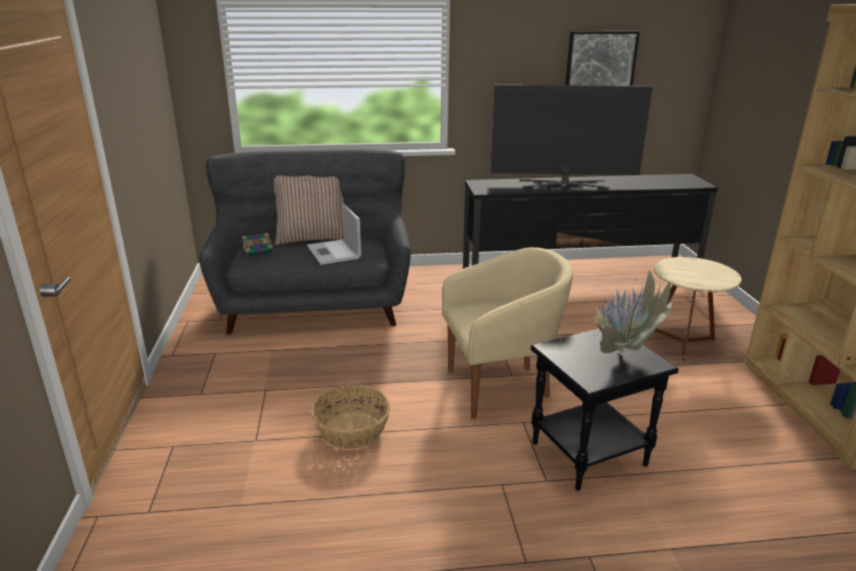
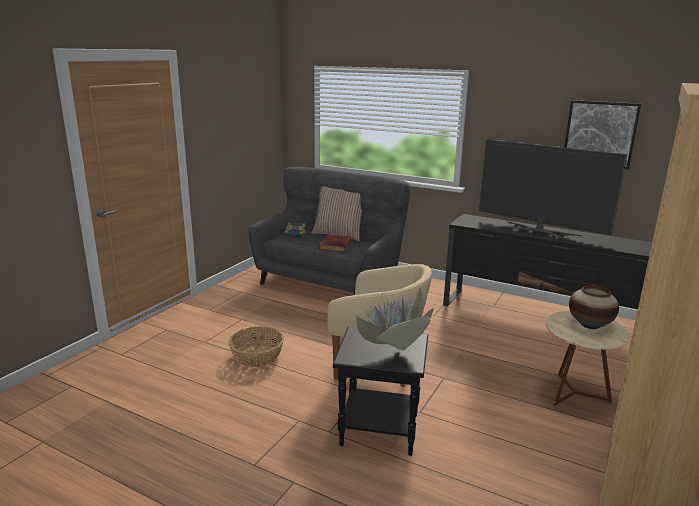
camera: 35 degrees right, 5 degrees down
(334, 252) = (336, 245): laptop -> book
(696, 269) = (590, 325): none -> vase

